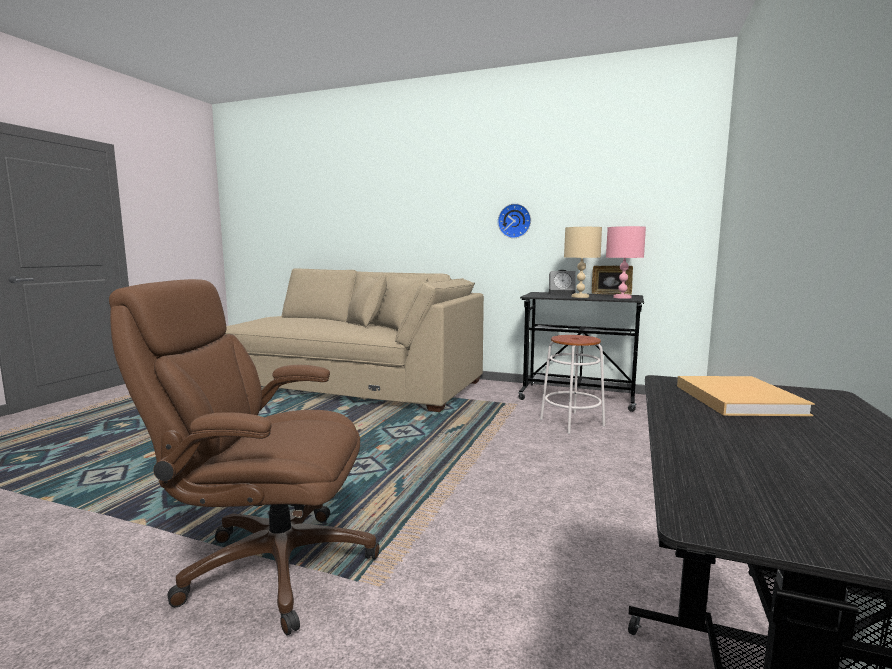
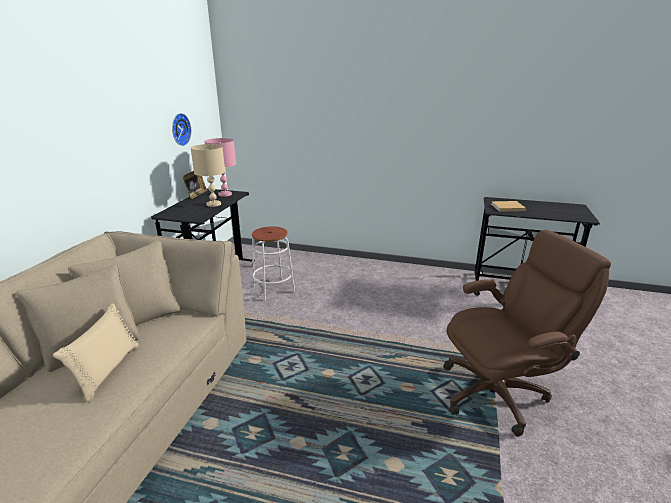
camera: 95 degrees left, 15 degrees up
(267, 564) = (500, 393): brown office chair -> brown office chair turned 105 degrees counterclockwise
(334, 325) = (107, 370): none -> beige pillow
(514, 221) = (117, 149): wall clock -> wall clock (179, 129)
(562, 293) = (182, 207): alarm clock -> none

